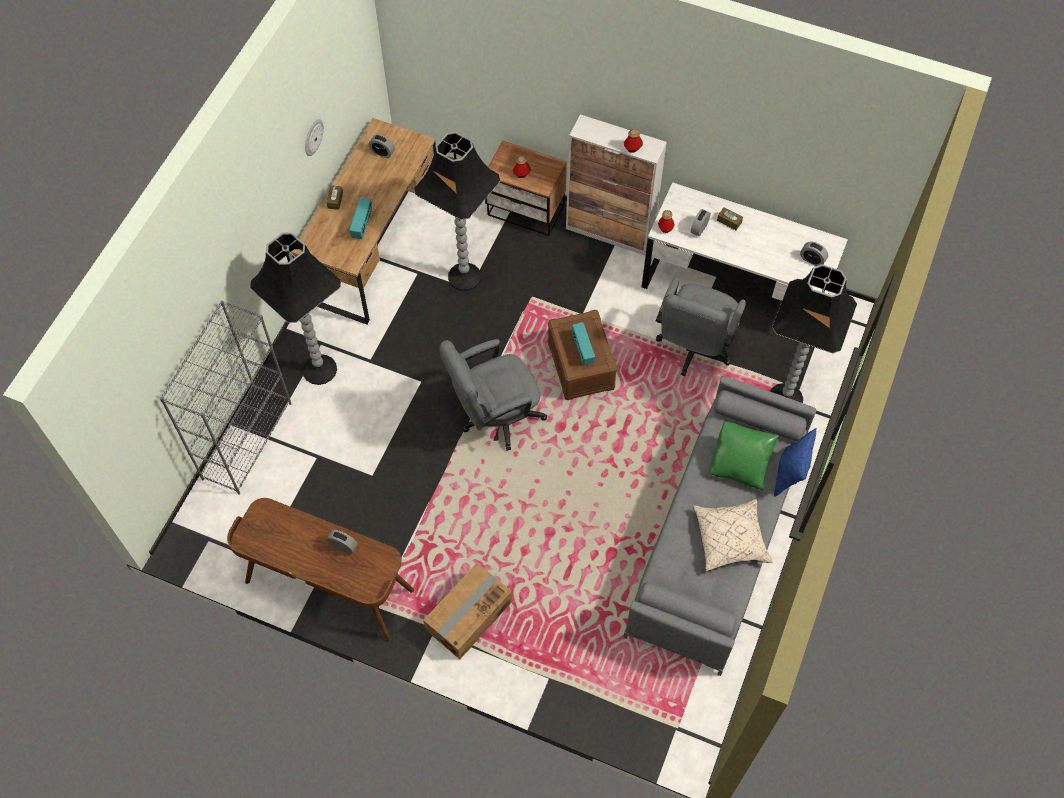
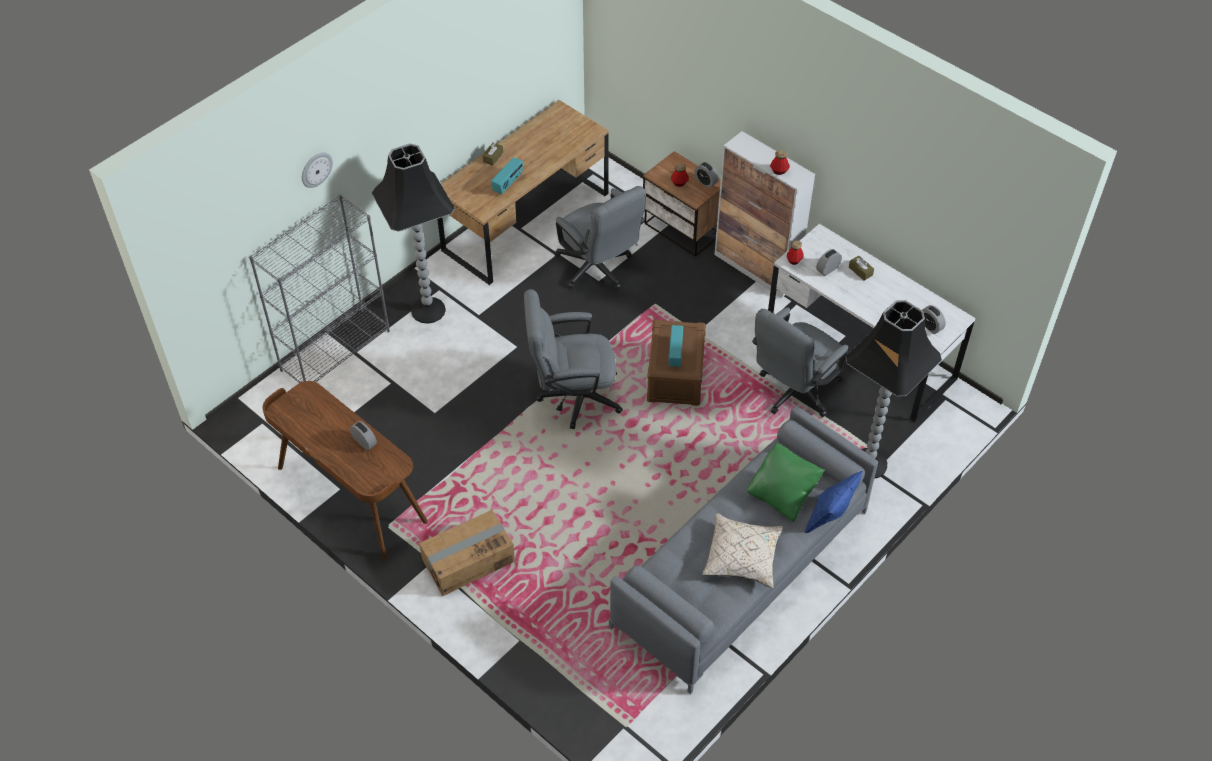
camera: 20 degrees right, 10 degrees down
(313, 137) = (482, 85): wall clock -> wall clock (316, 169)
(382, 152) = (554, 129): alarm clock -> alarm clock (705, 182)
(464, 277) = (598, 270): black floor lamp -> grey office chair

